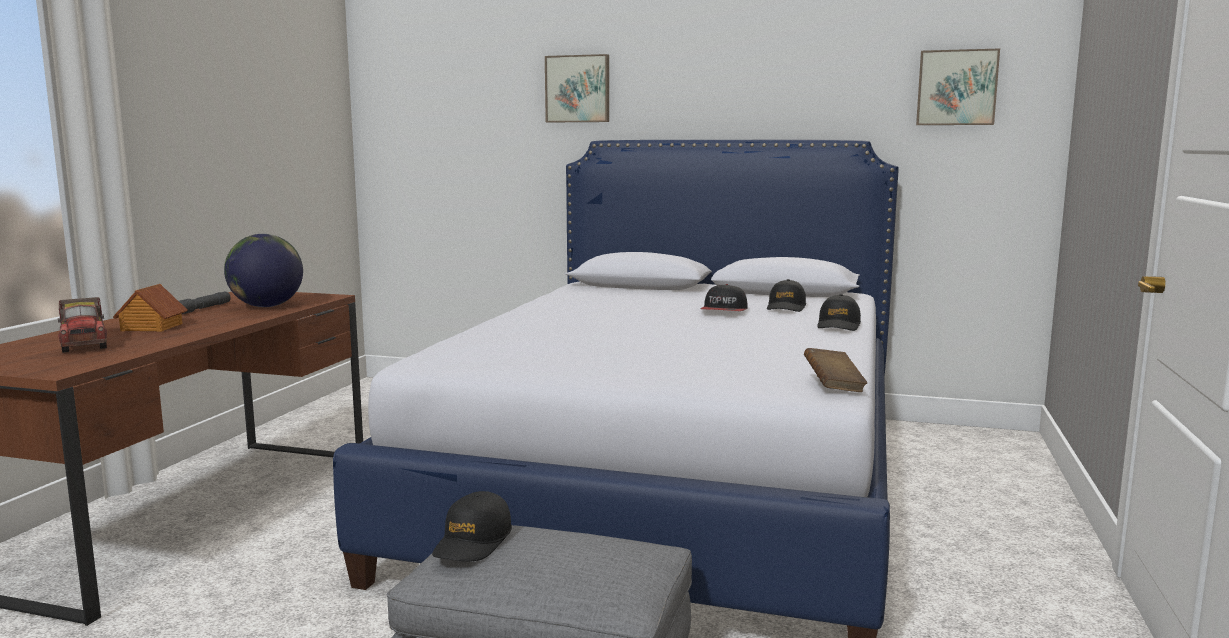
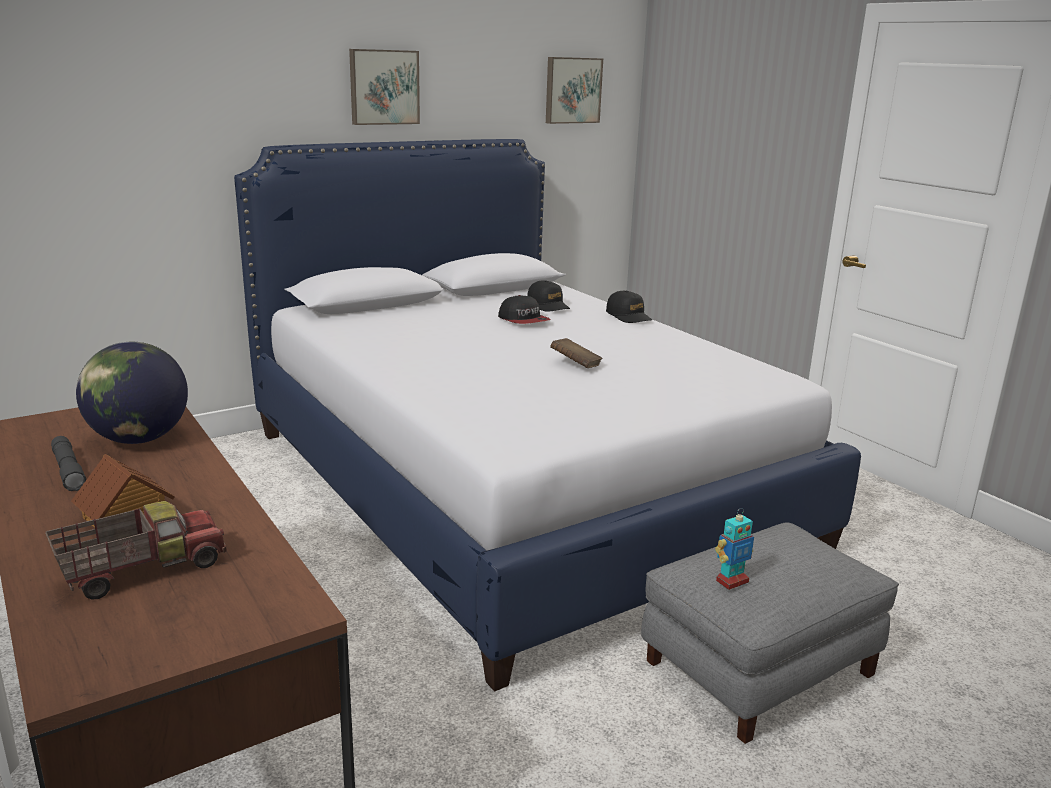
camera: 50 degrees left, 10 degrees up
(85, 343) = (142, 570): toy truck -> toy truck turned 45 degrees counterclockwise
(473, 542) = (731, 581): black cap -> toy robot
(578, 89) = (228, 82): picture -> picture (383, 87)
(833, 386) = (778, 373): brown book -> brown book (575, 365)

